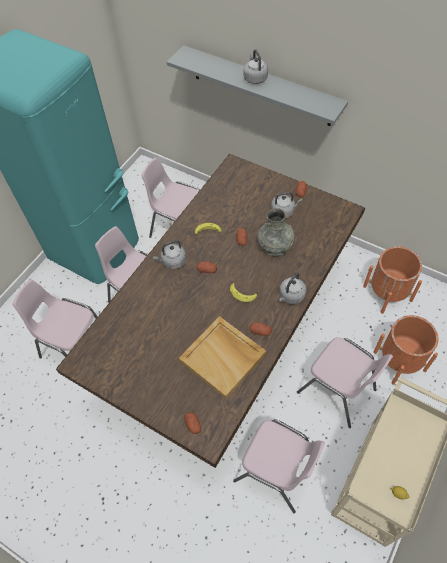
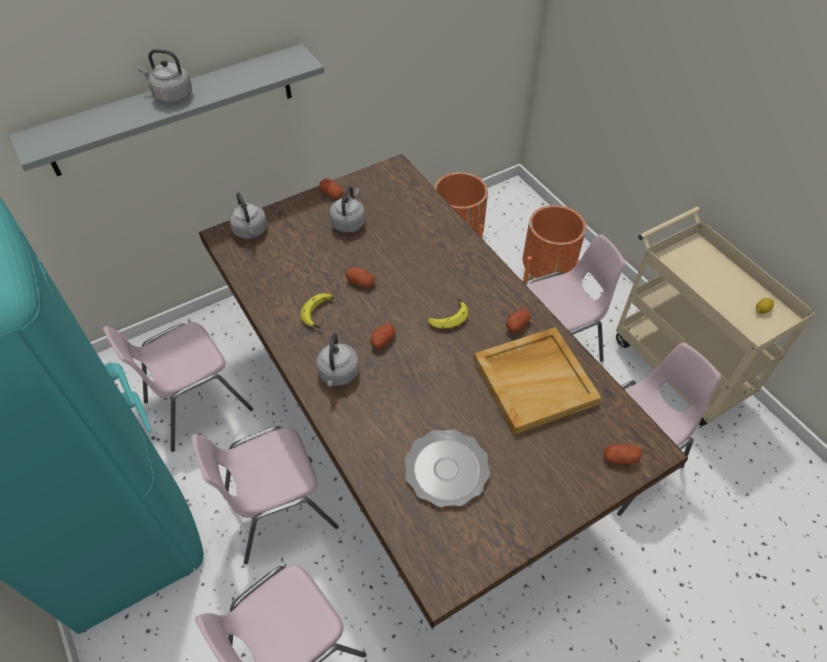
camera: 65 degrees left, 5 degrees down
(141, 338) = (447, 469): none -> plate
(275, 245) = (395, 253): grey vase -> none
(291, 296) = (483, 273): grey kettle -> grey kettle (251, 231)

